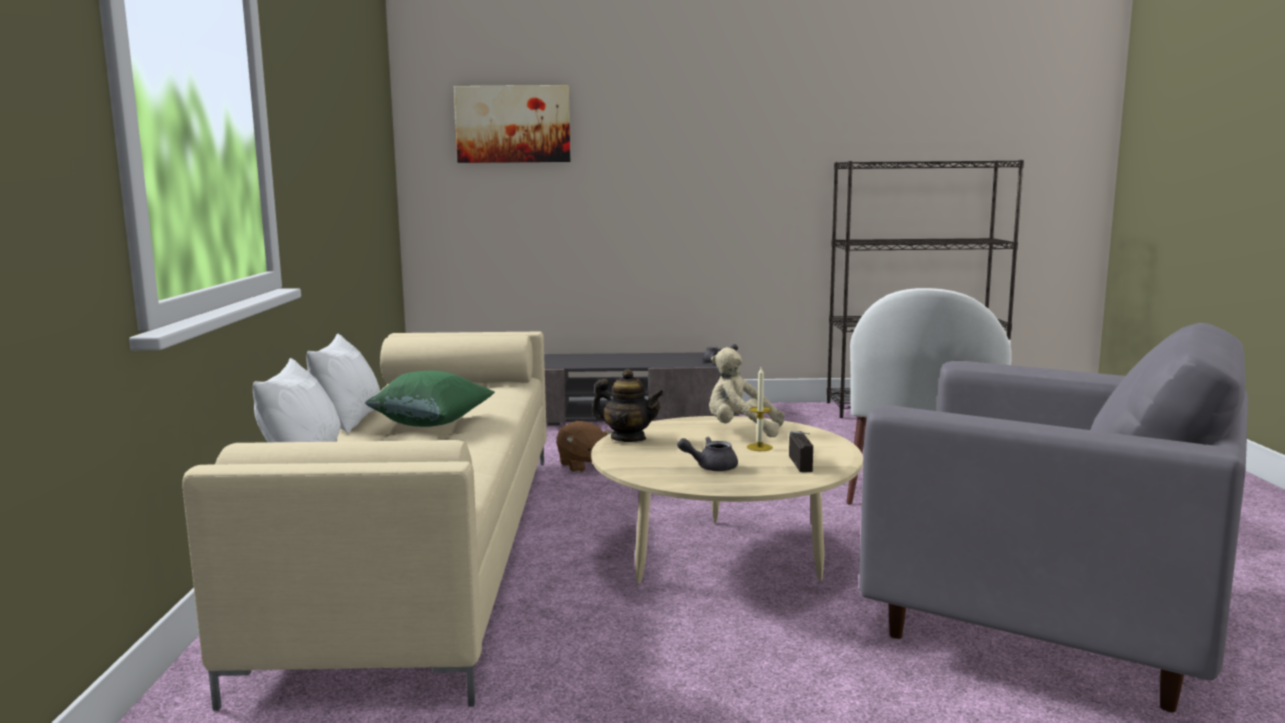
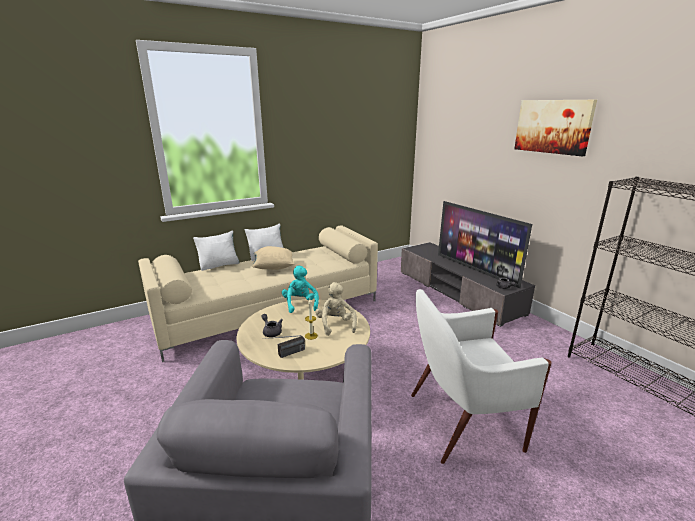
camera: 60 degrees right, 10 degrees up
(432, 424) = (273, 268): green pillow -> beige pillow
(513, 124) = (456, 130): picture -> picture (553, 126)
(583, 465) = (383, 309): brown plush toy -> none
(628, 438) = (300, 304): teapot -> turquoise plush toy
(640, 359) = (476, 270): none -> television

